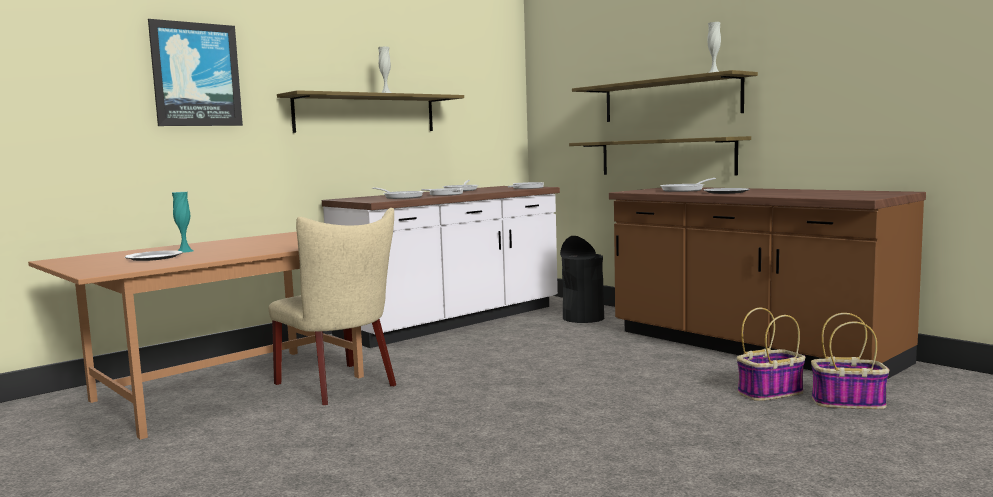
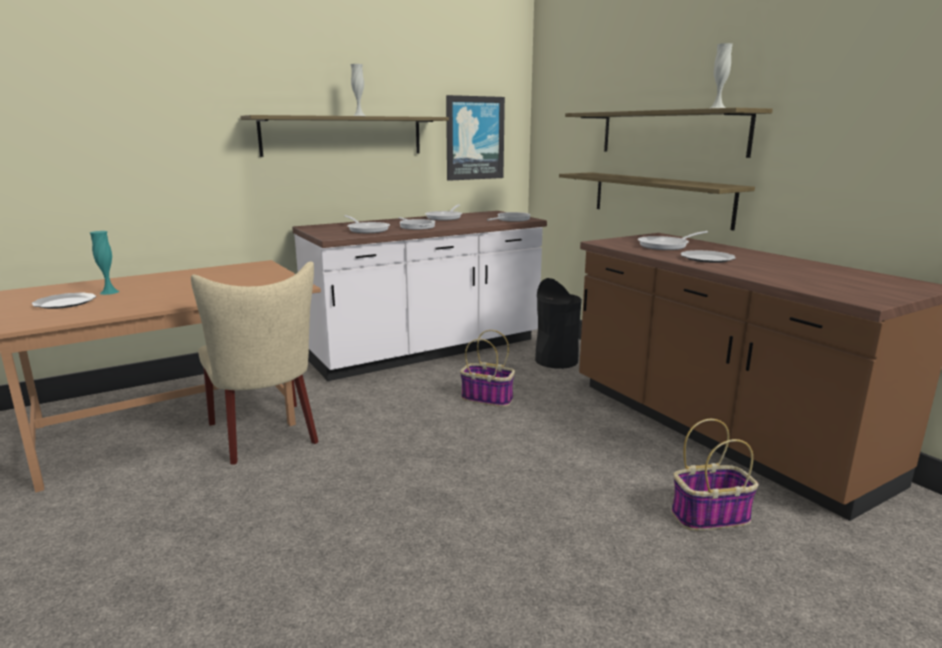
camera: 10 degrees right, 10 degrees up
(196, 75) = (147, 96): picture -> picture (474, 138)
(848, 402) = (801, 551): basket -> basket (488, 398)

